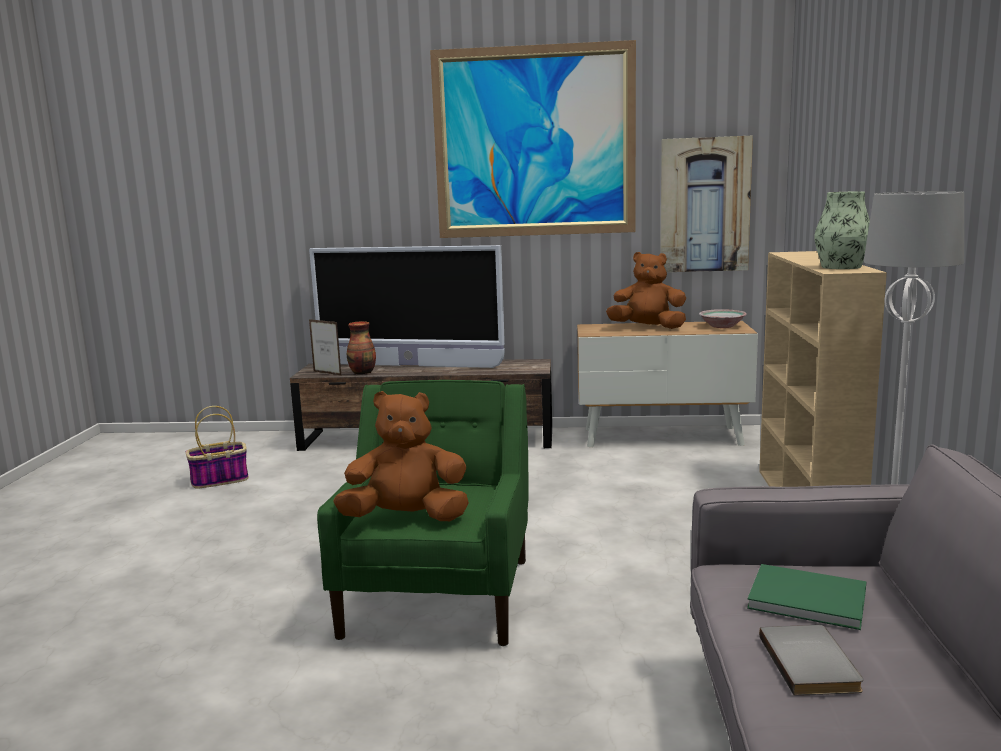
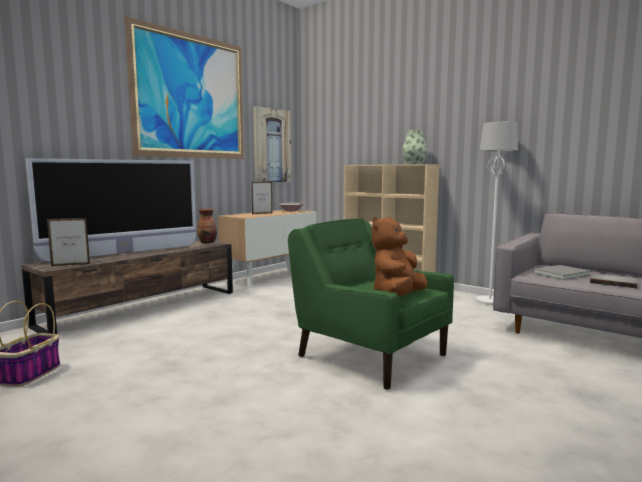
camera: 55 degrees left, 5 degrees down
(363, 372) = (102, 260): vase -> vase (208, 242)
(648, 328) = (262, 213): brown plush toy -> picture frame
(804, 597) = (559, 273): green book -> grey book

